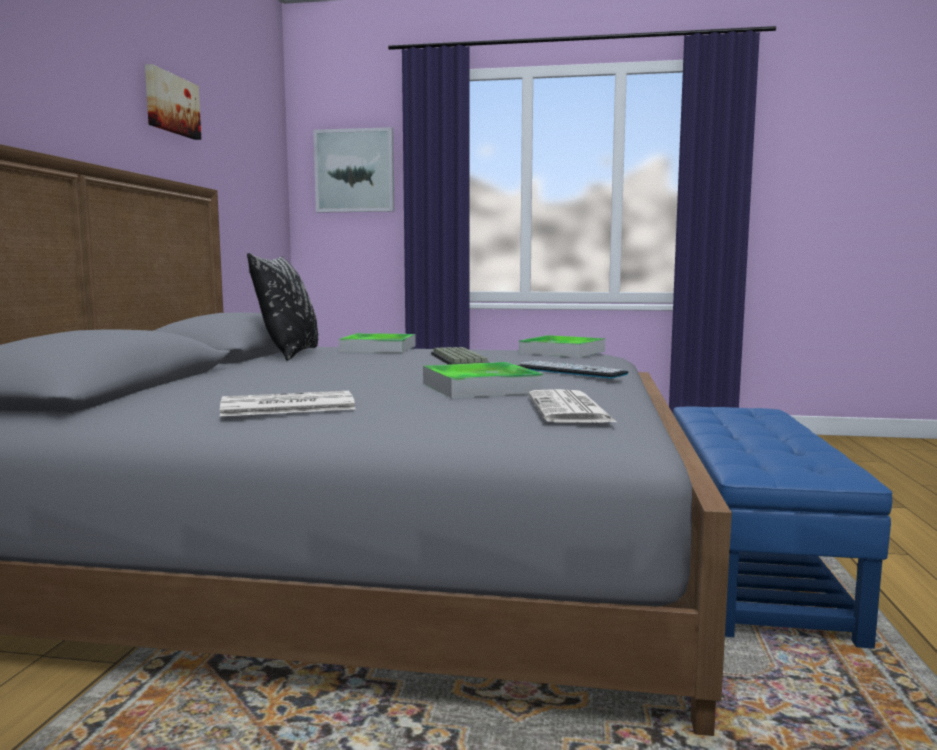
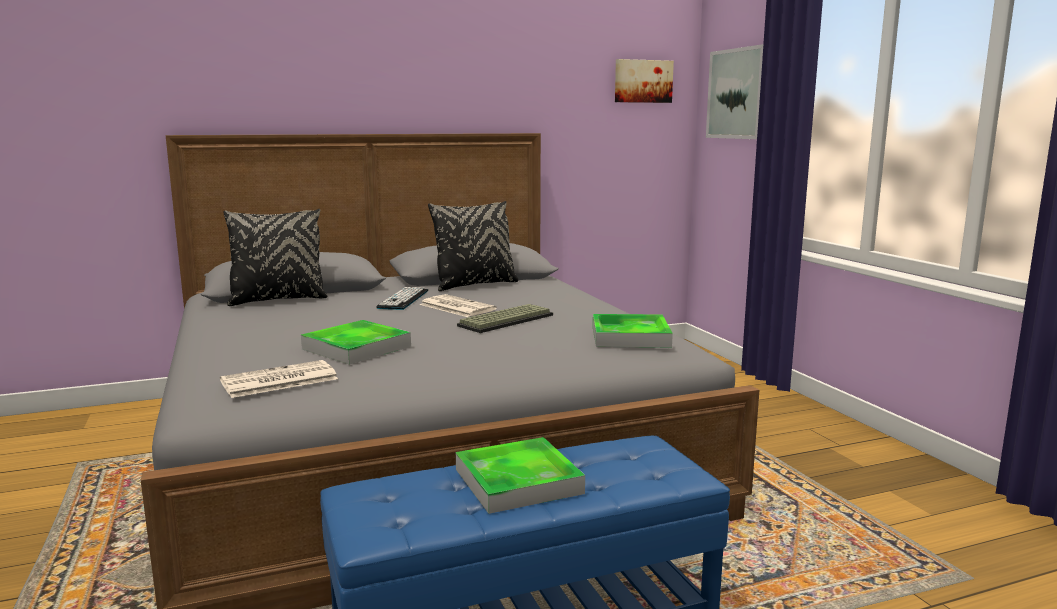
camera: 60 degrees right, 5 degrees up
(158, 392) = (278, 300): none -> black pillow
(171, 104) = (495, 68): picture -> picture (642, 81)
(286, 406) = (243, 327): newspaper -> newspaper (456, 307)
(378, 348) = (542, 293): tray -> tray (518, 481)
(570, 371) = (485, 356): keyboard -> keyboard (403, 299)

